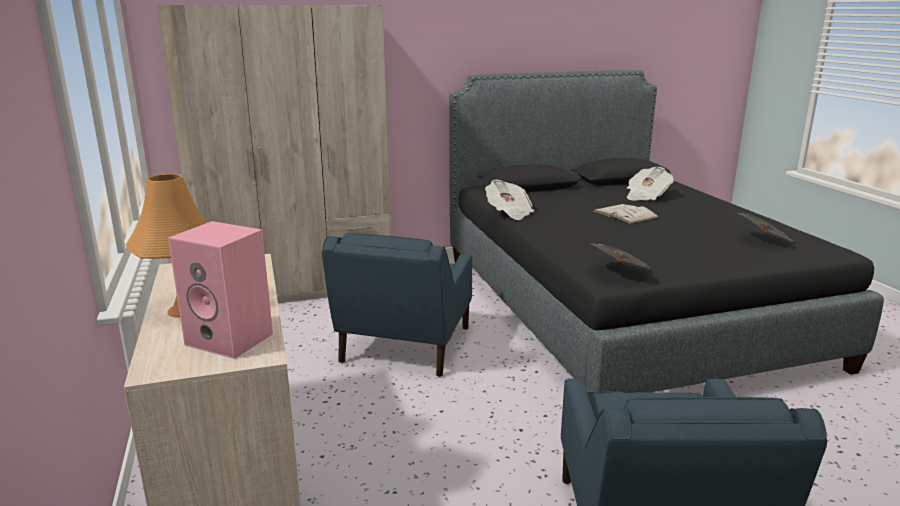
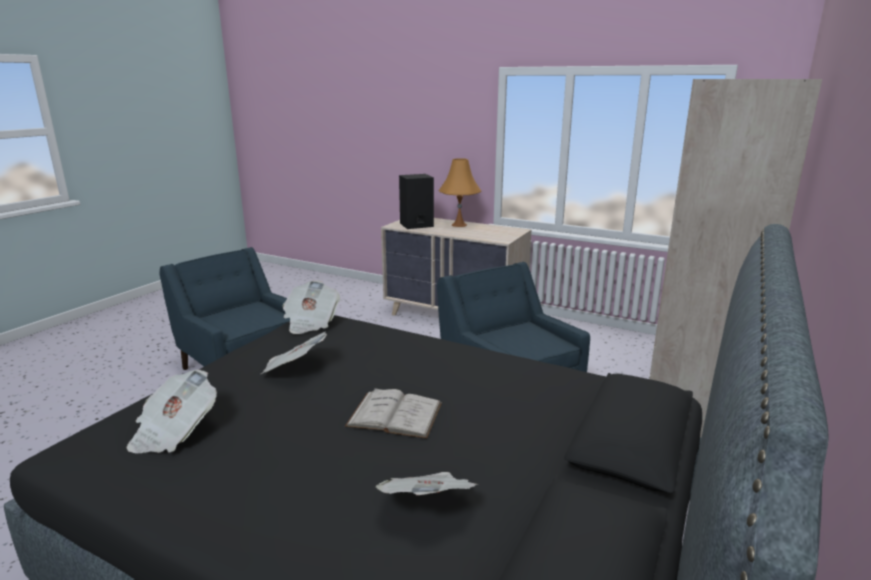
camera: 135 degrees right, 0 degrees up
(232, 339) = (416, 225): pink speaker -> black speaker
(509, 212) = (519, 360): newspaper -> newspaper (294, 369)

